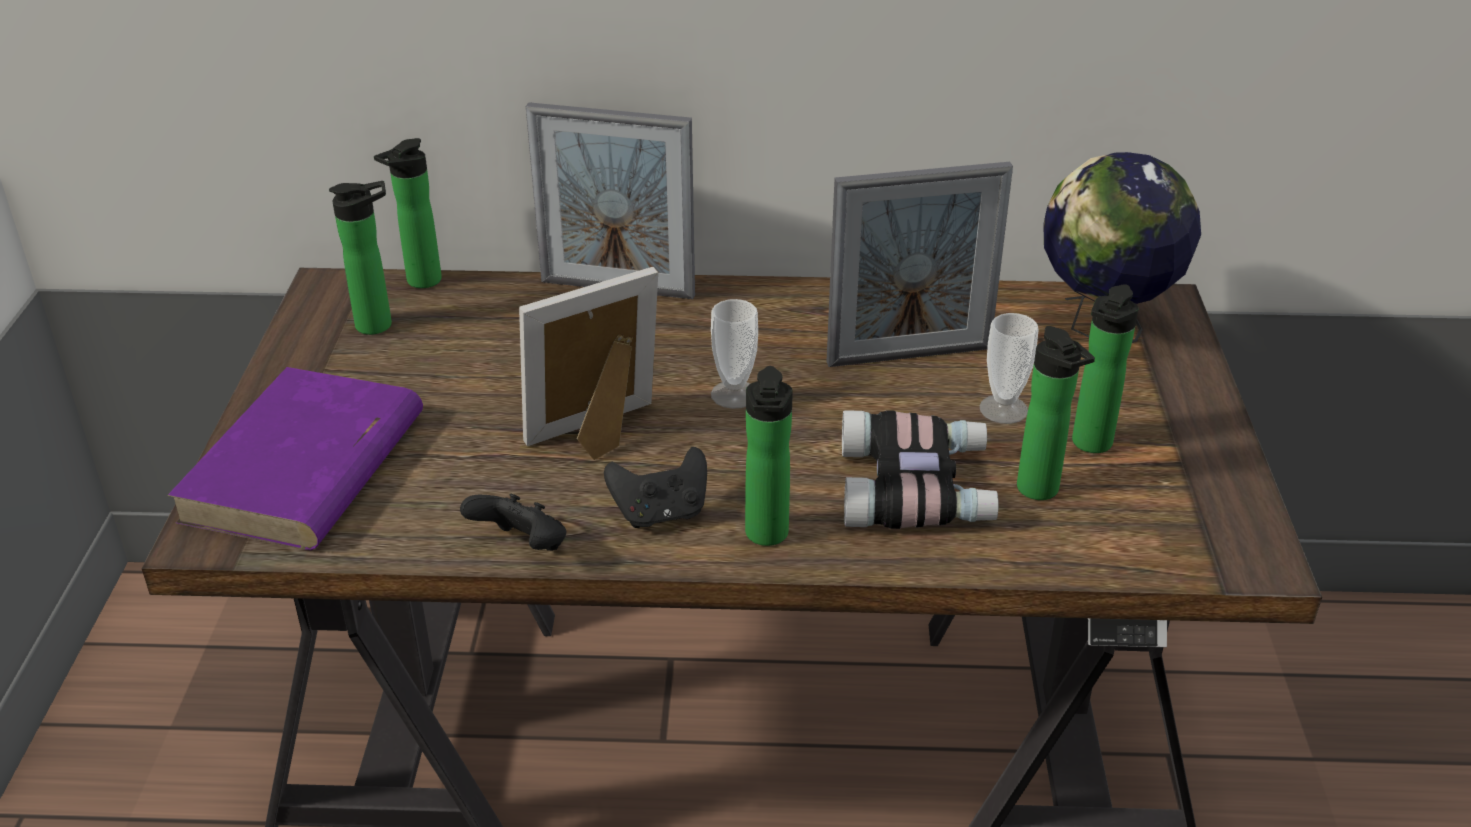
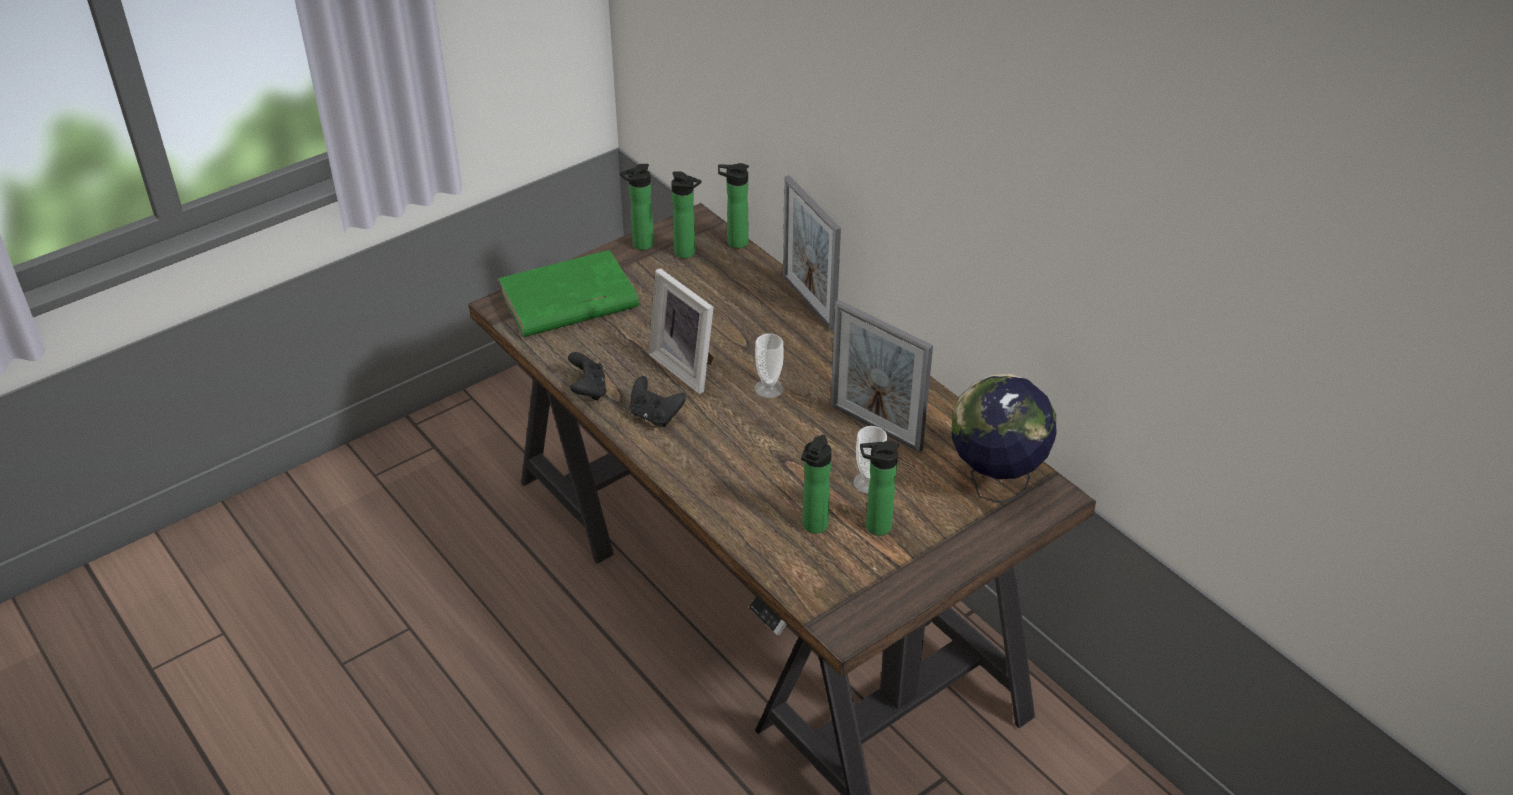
camera: 50 degrees right, 5 degrees up
(304, 469) = (567, 301): purple book -> green book
(600, 435) = (687, 366): picture frame -> picture frame turned 150 degrees counterclockwise
(766, 537) = (675, 456): bottle -> bottle (640, 245)
(918, 487) = (767, 485): binoculars -> none

